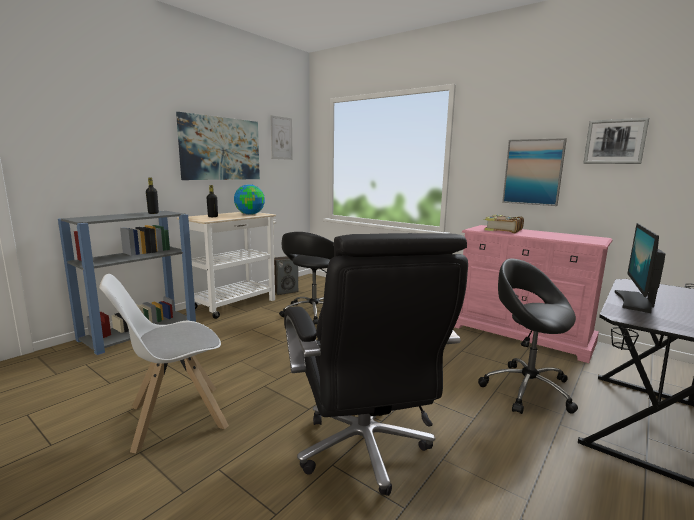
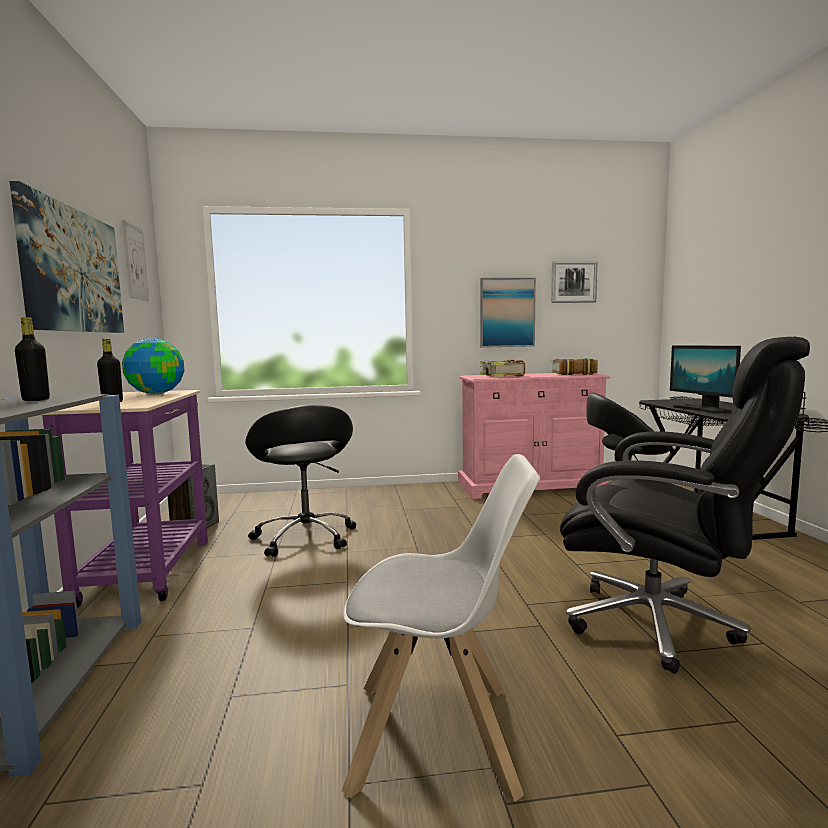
camera: 45 degrees left, 5 degrees down
(174, 418) = (439, 737): chair -> chair turned 105 degrees counterclockwise
(234, 304) = (148, 571): white cart -> purple cart
(581, 238) = (572, 373): none -> book

